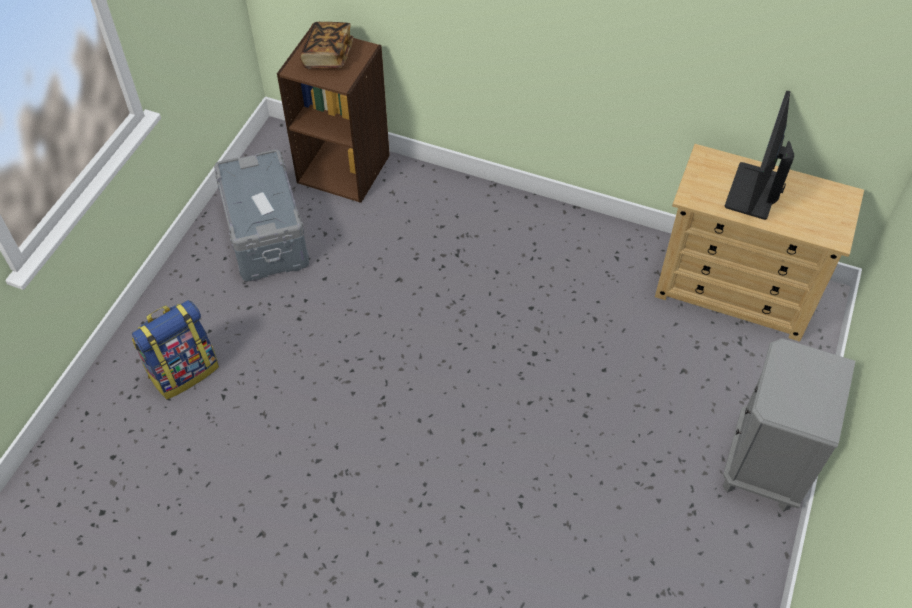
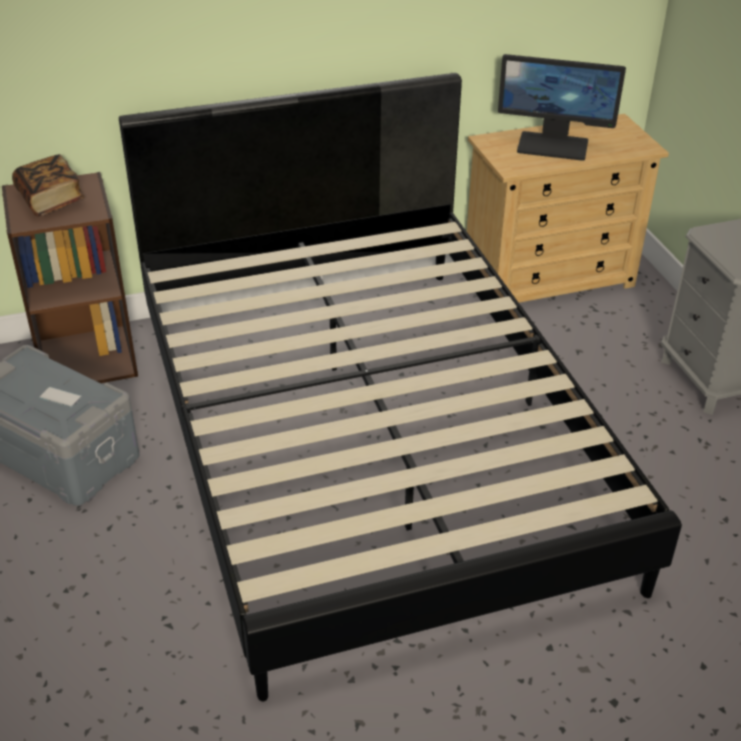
camera: 40 degrees left, 15 degrees down
(184, 371) = (93, 630): backpack -> none
(457, 347) = (370, 440): none -> black bed
(754, 192) = (553, 146): monitor -> monitor turned 60 degrees counterclockwise

